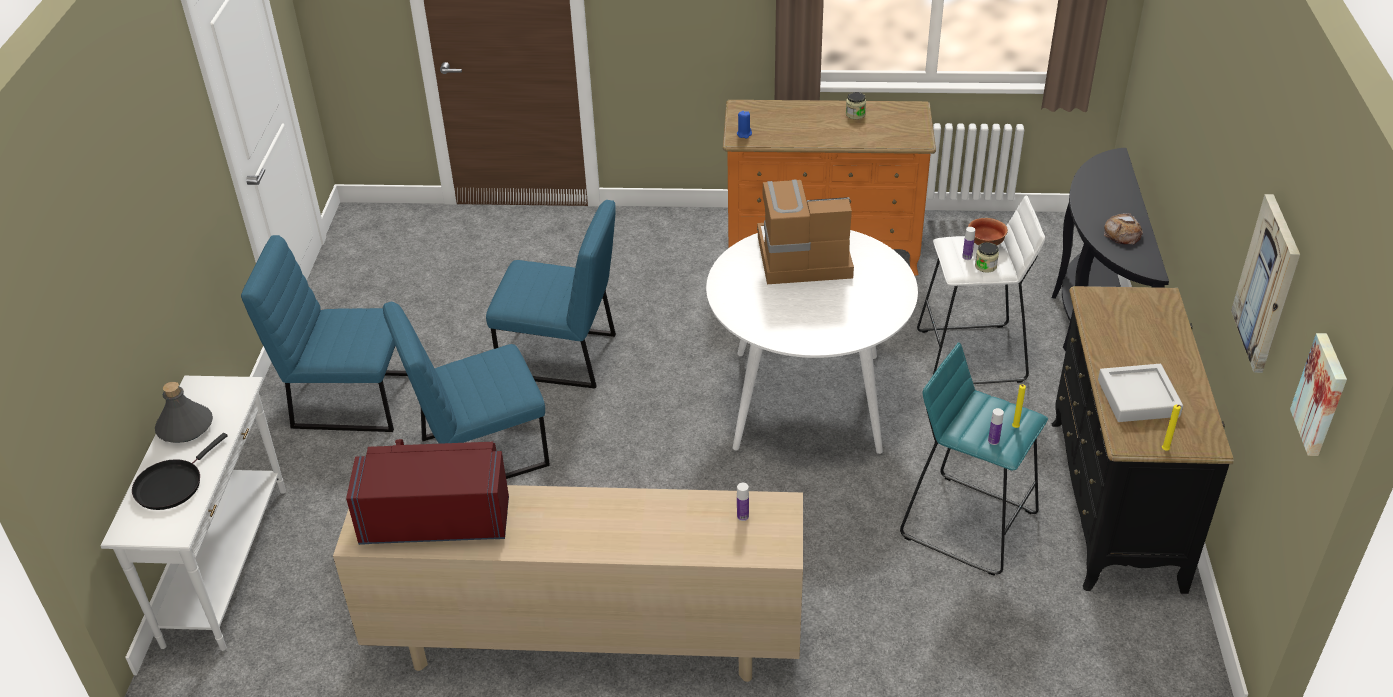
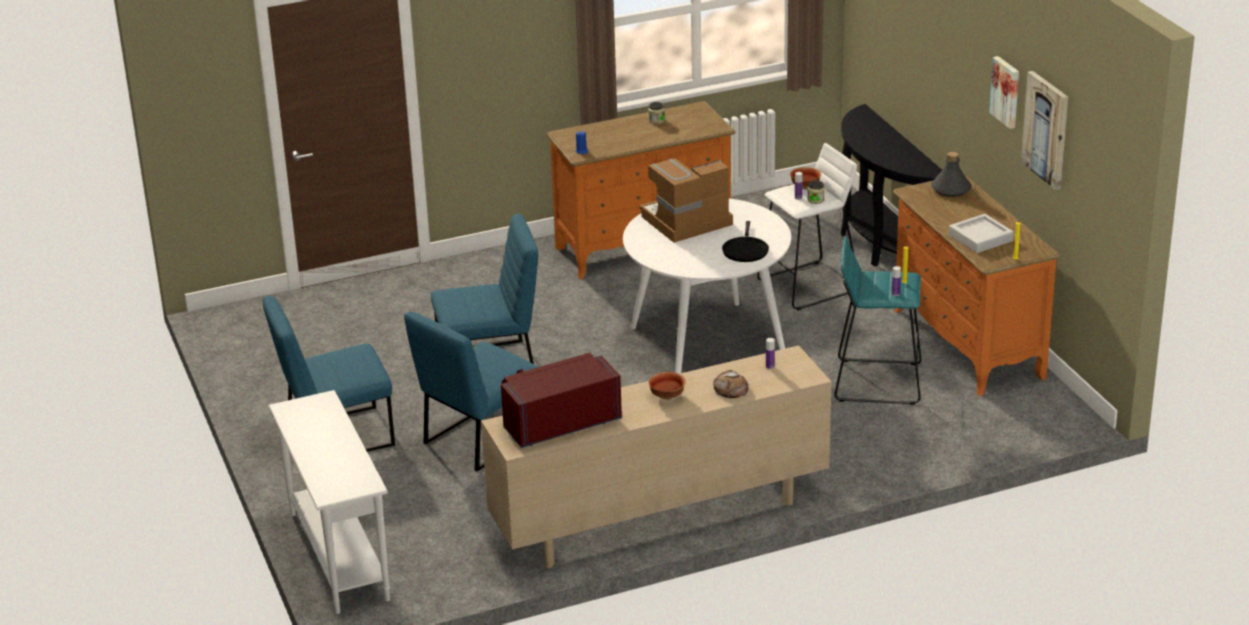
camera: 25 degrees left, 10 degrees down
(172, 484) = (334, 463): black frying pan -> black frying pan (745, 251)
(185, 427) = (306, 431): grey bottle -> grey bottle (951, 189)
(586, 520) = (666, 396): none -> bowl
(1112, 502) = (966, 344): black dresser -> orange dresser
(1122, 233) = (900, 156): bread -> bread (731, 389)
(1322, 395) = (1114, 171): picture -> picture (1006, 91)

